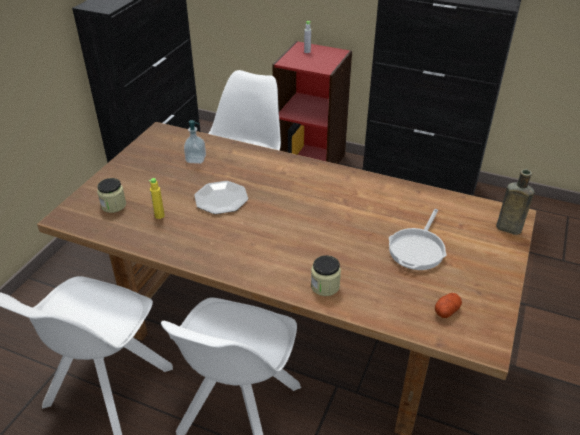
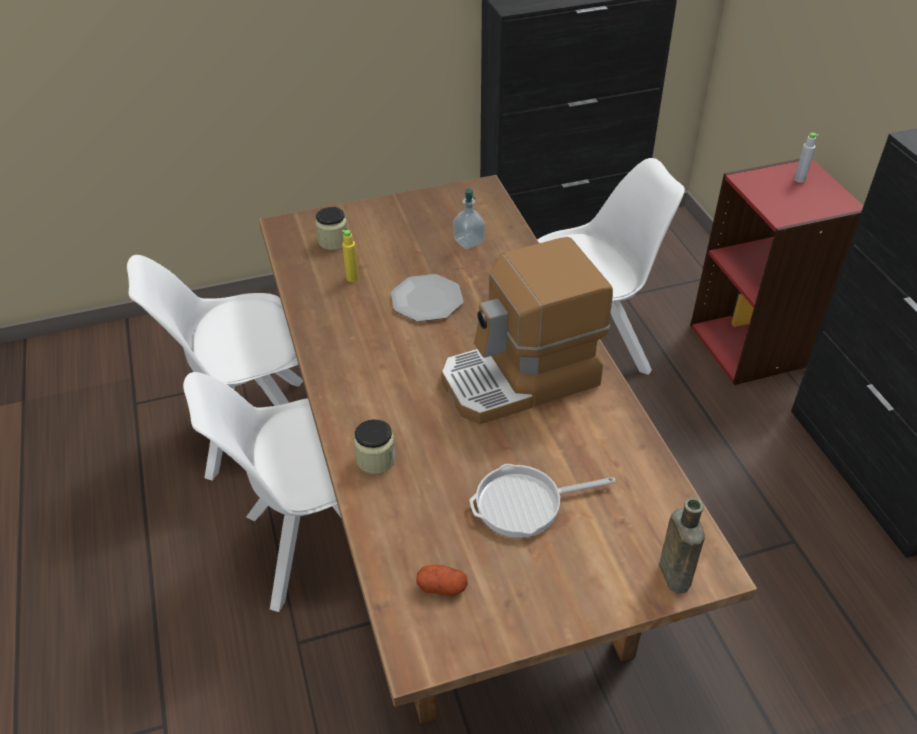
camera: 50 degrees right, 5 degrees up
(328, 201) = (521, 379): none -> coffee machine

